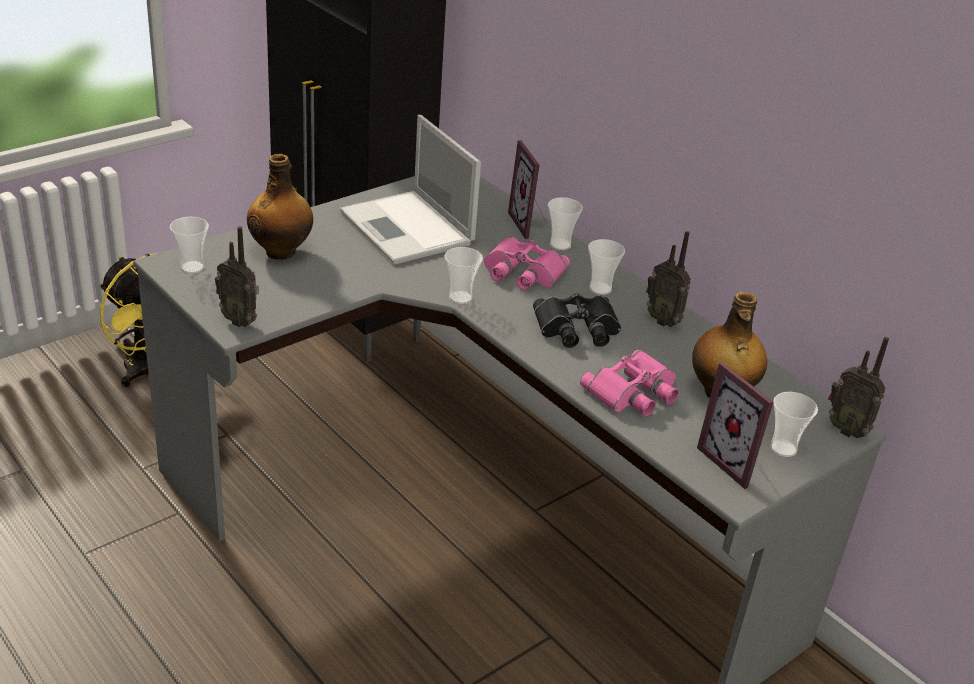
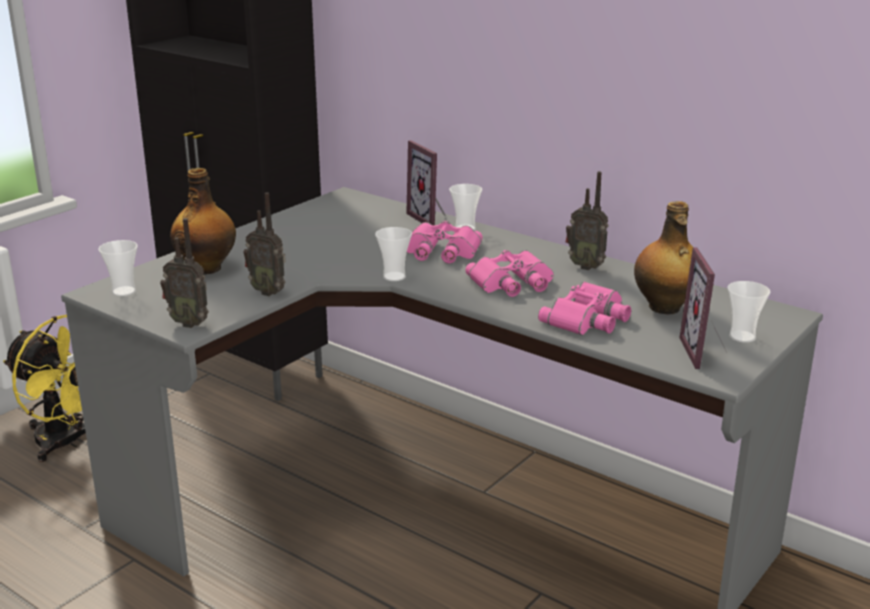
camera: 10 degrees left, 10 degrees down
(408, 229) = (320, 236): laptop -> none
(577, 329) = (512, 283): black binoculars -> pink binoculars
(600, 289) = (517, 253): cup -> none
(735, 461) = (706, 353): picture frame -> picture frame turned 45 degrees clockwise
(846, 429) = (787, 315): radio -> radio (269, 291)

